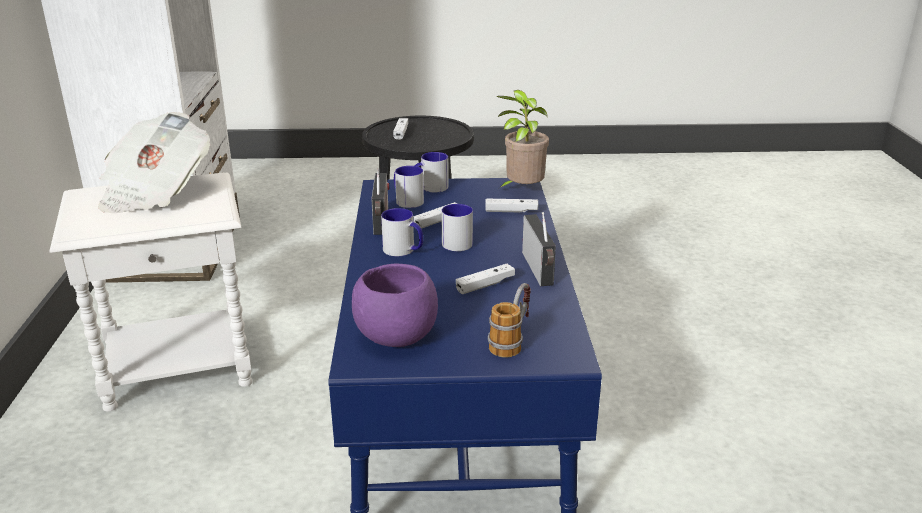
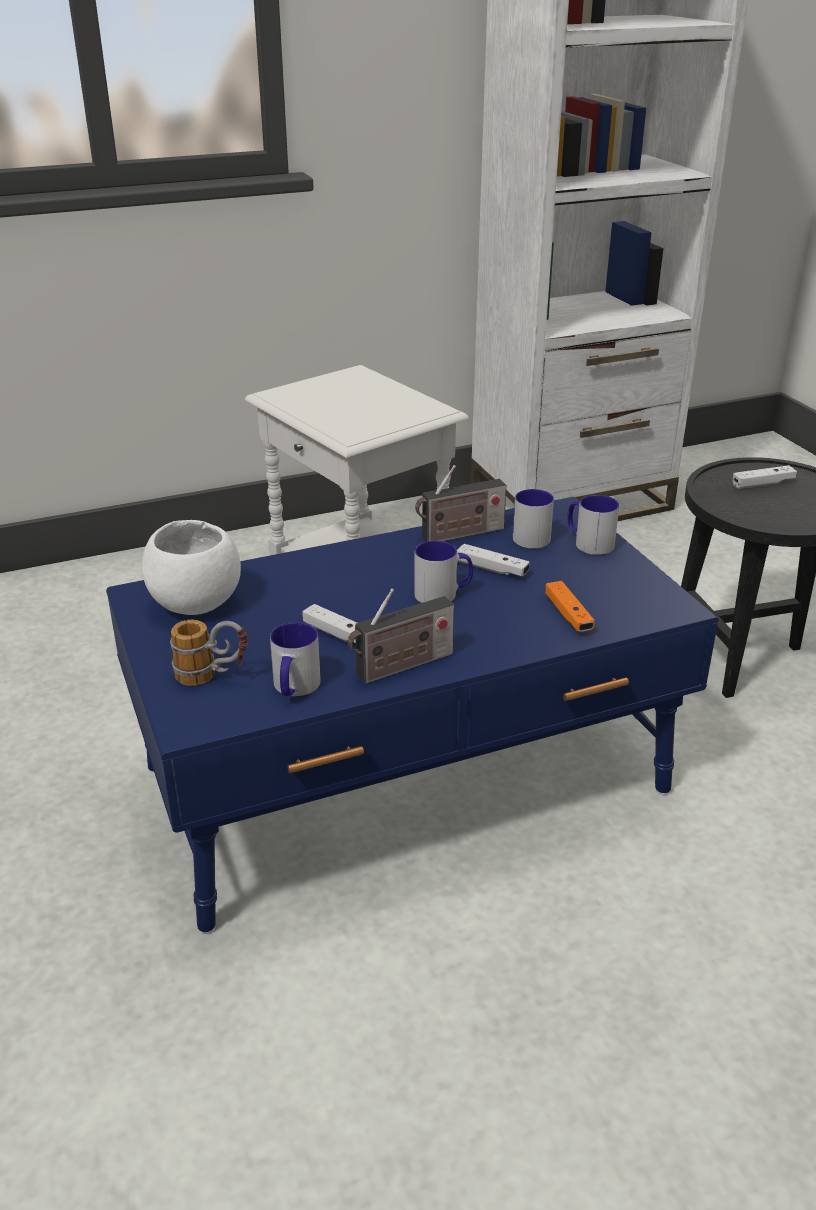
camera: 70 degrees right, 5 degrees up
(154, 192) = (380, 397): newspaper -> none
(397, 337) = (195, 604): purple bowl -> white bowl
(404, 251) = (393, 564): mug -> mug (294, 688)
(511, 211) = (568, 615): white game controller -> orange game controller
(522, 191) = (645, 611): potted plant -> none

